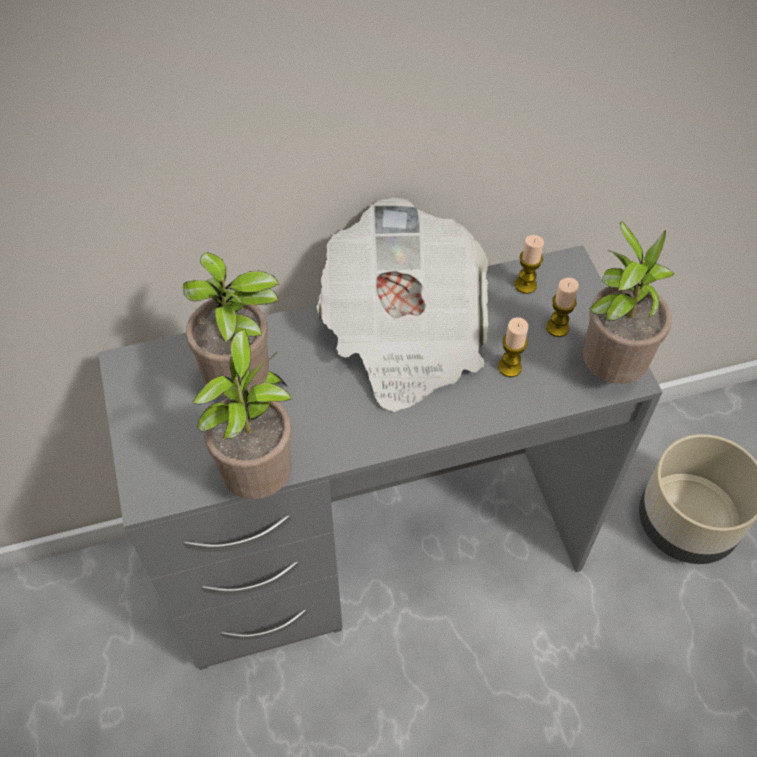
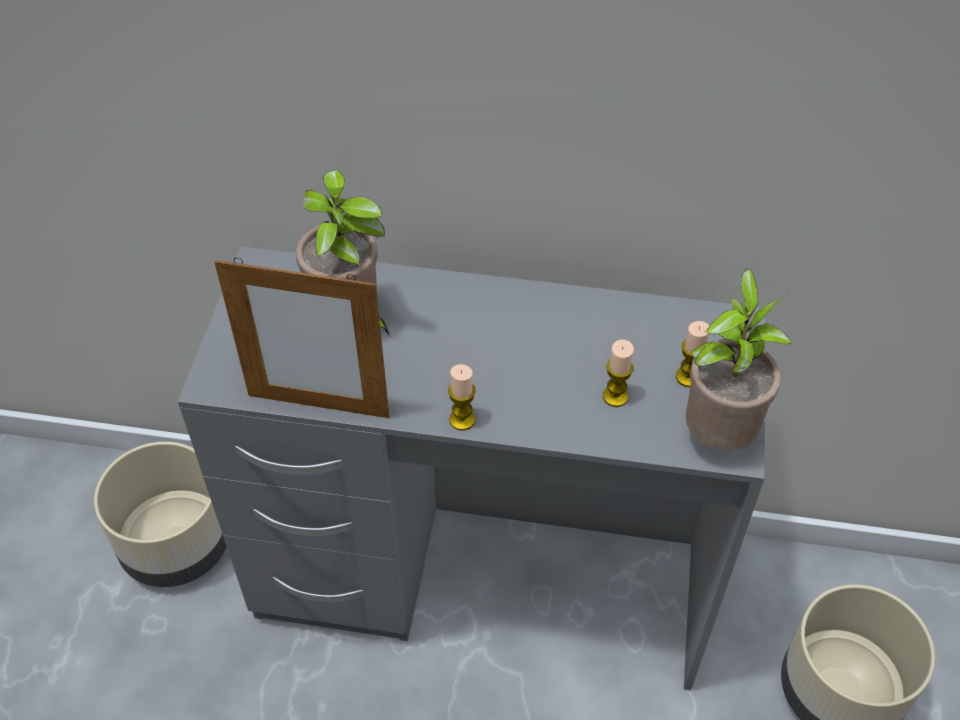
camera: 25 degrees right, 5 degrees down
(94, 635) = (176, 544): none -> beige planter
(260, 477) = (318, 405): potted plant -> picture frame
(404, 335) = (527, 330): newspaper -> none
(525, 285) = (679, 325): candle -> candle (462, 420)

